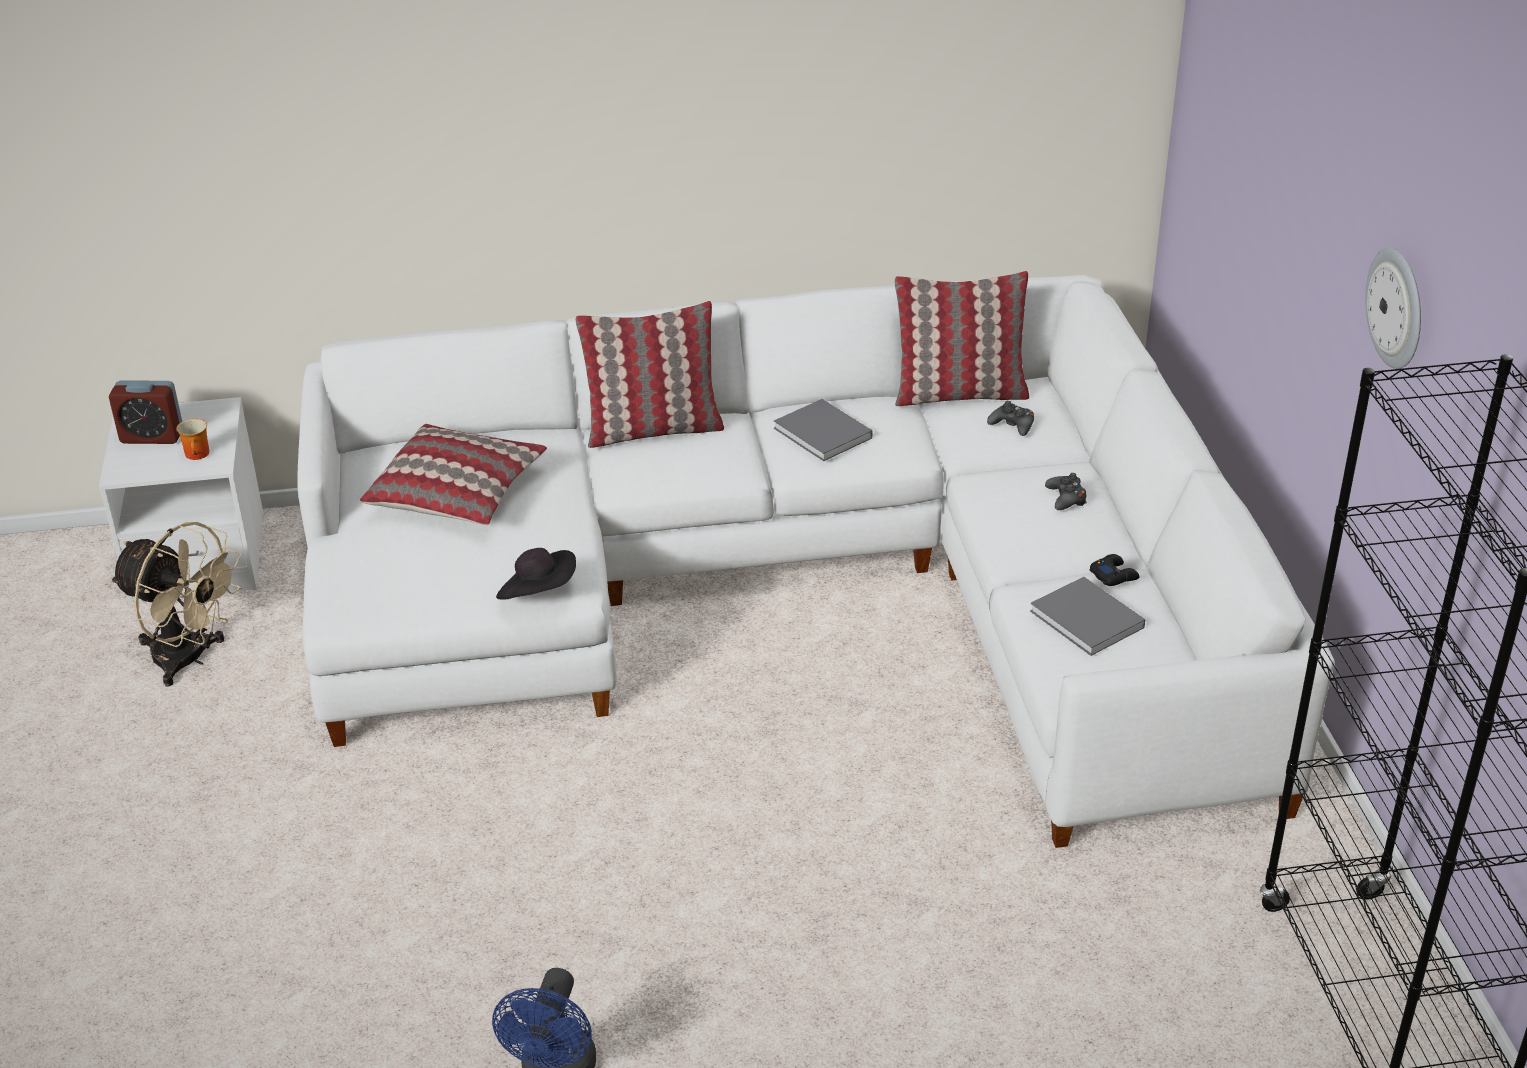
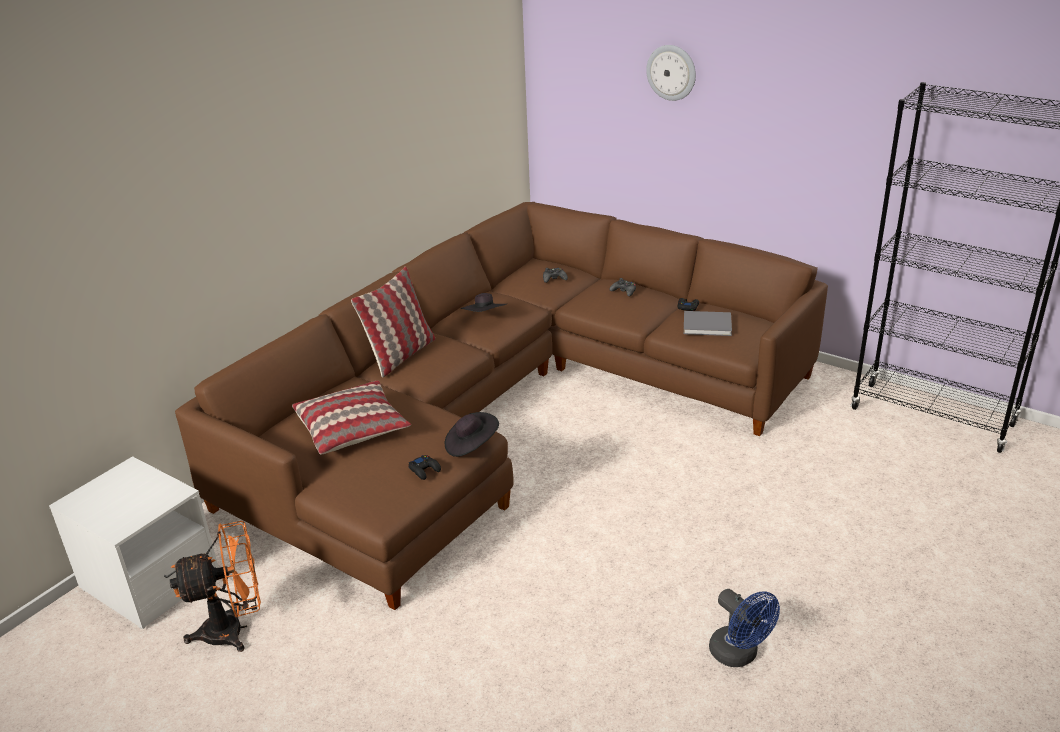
camera: 45 degrees left, 5 degrees down
(152, 437) = (106, 503): alarm clock -> none
(190, 660) = (234, 630): beige fan -> orange fan
(199, 455) = (158, 494): mug -> none
(450, 591) = (425, 470): none -> black game controller
(799, 592) = (508, 410): white sofa -> brown sofa
(824, 434) = (485, 318): grey book -> black hat
(959, 393) = (512, 278): pillow -> none
(1397, 308) = (793, 111): wall clock -> wall clock (671, 72)

